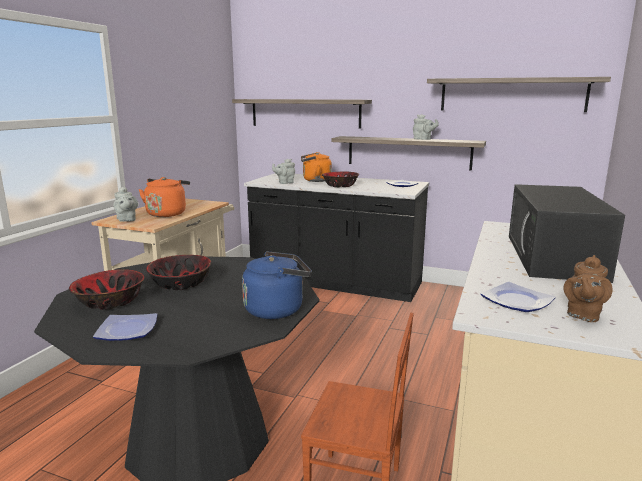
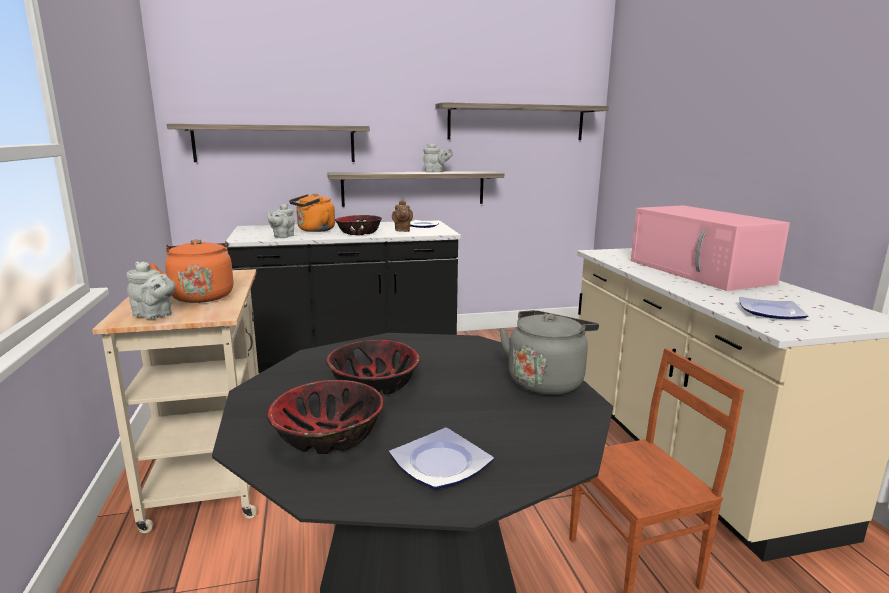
camera: 35 degrees left, 0 degrees up
(277, 309) = (546, 381): blue kettle -> grey kettle
(554, 257) = (700, 272): black microwave -> pink microwave
(582, 315) = (825, 312): brown teapot -> brown teapot (402, 230)

